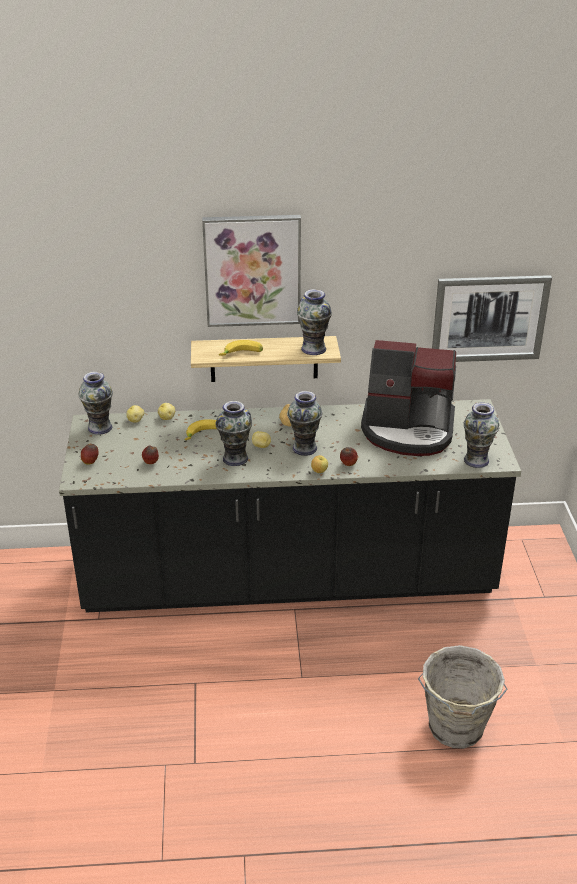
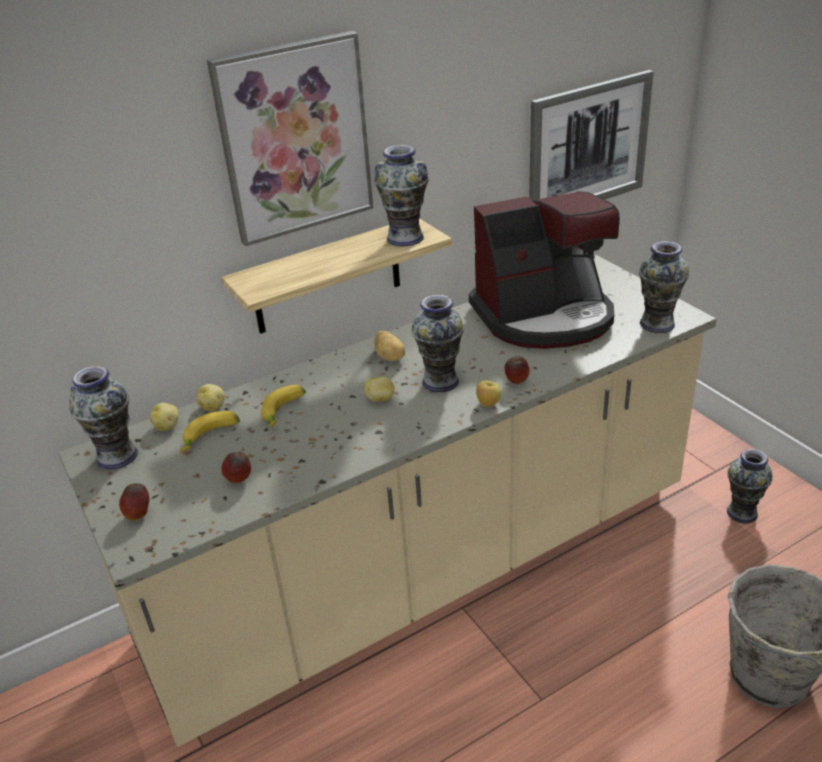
camera: 25 degrees left, 0 degrees up
(235, 458) = (359, 428): vase -> vase (742, 513)
(241, 354) = (314, 272): banana -> banana (211, 438)
(288, 578) = (424, 569): black counter -> beige counter

